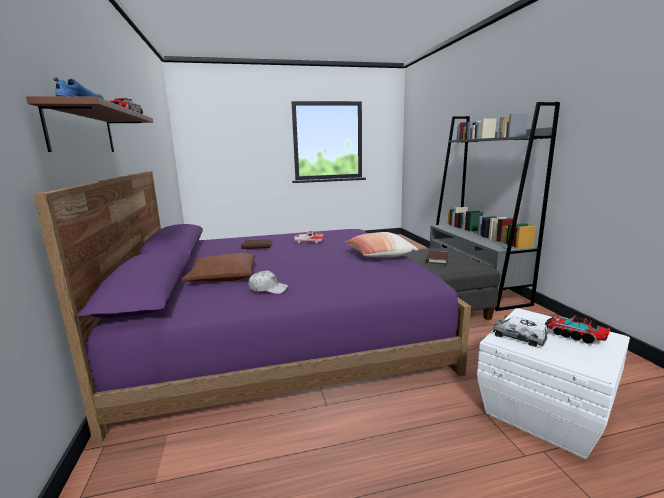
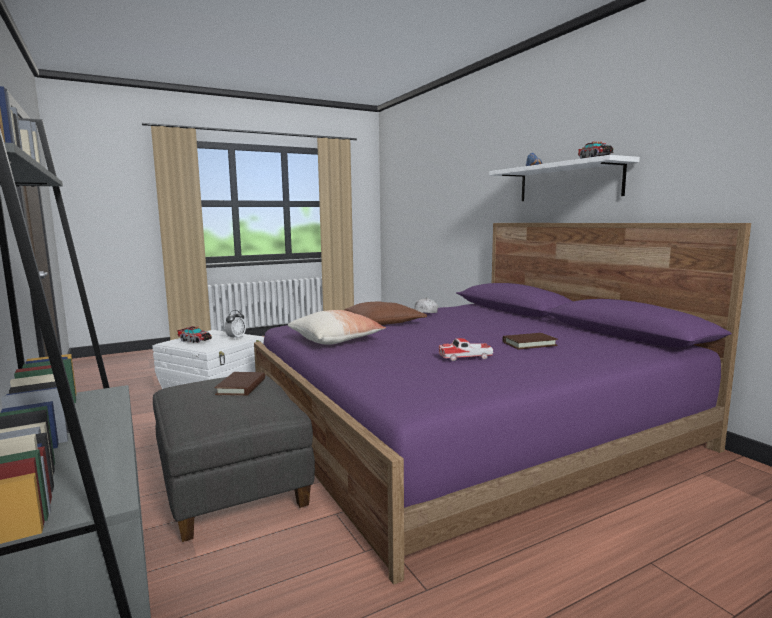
camera: 165 degrees right, 5 degrees down
(83, 131) = (568, 182): brown shelf -> white shelf
(222, 276) = (482, 318): brown pillow -> brown pillow (384, 322)
(519, 338) = (236, 338): toy truck -> alarm clock

